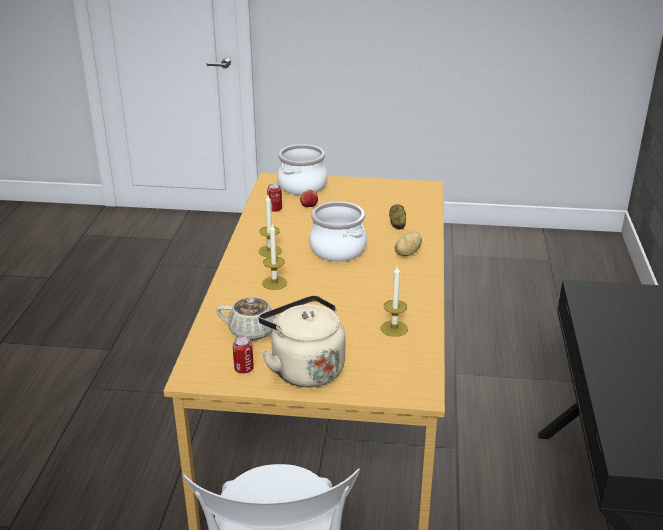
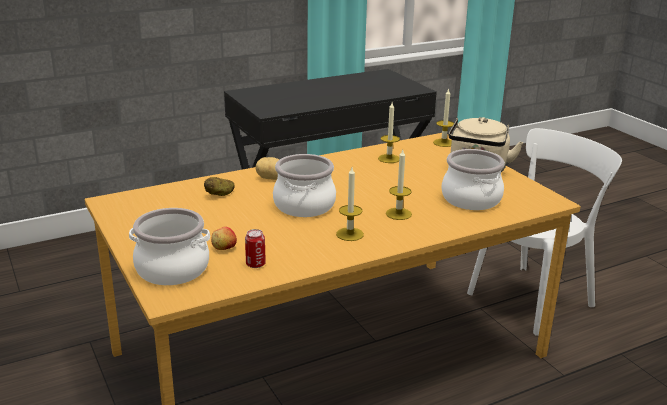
camera: 125 degrees left, 5 degrees down
(244, 369) = (513, 188): can -> none
(253, 331) = (471, 199): beige teapot -> cooking pot
(406, 388) = (443, 143): none -> candle

